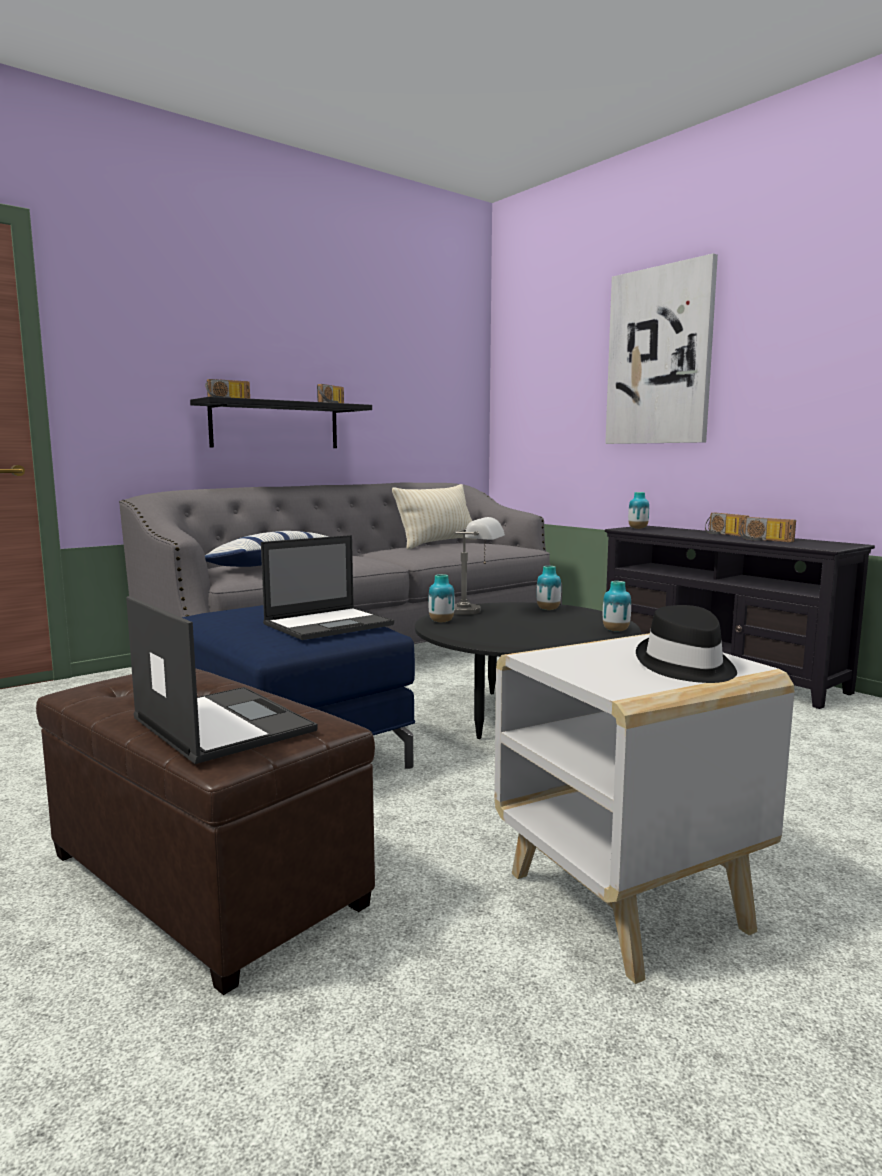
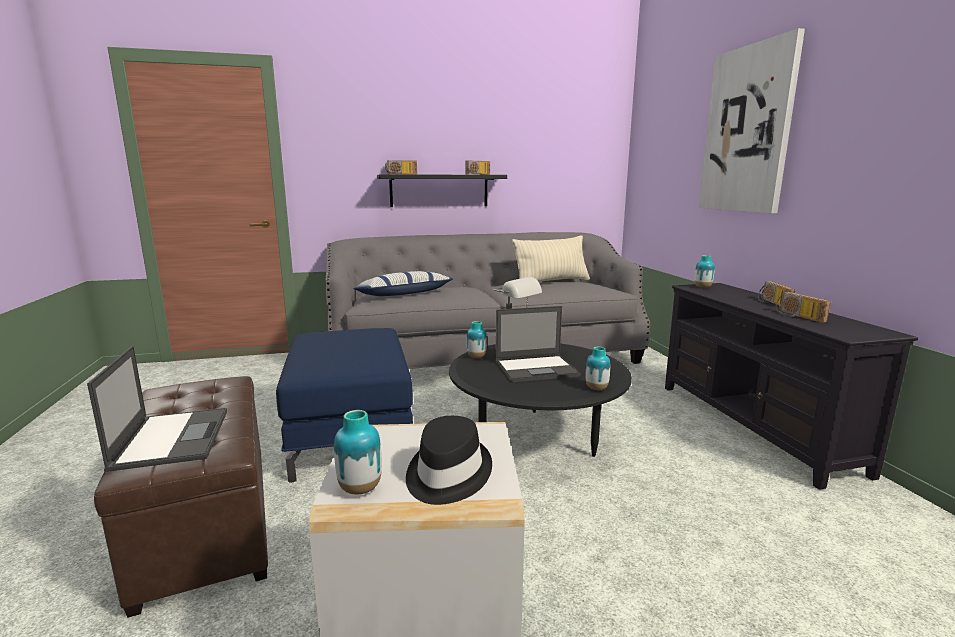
camera: 25 degrees right, 5 degrees up
(329, 624) = (362, 356): laptop -> laptop (537, 368)
(548, 609) = (574, 355): vase -> vase (360, 488)

